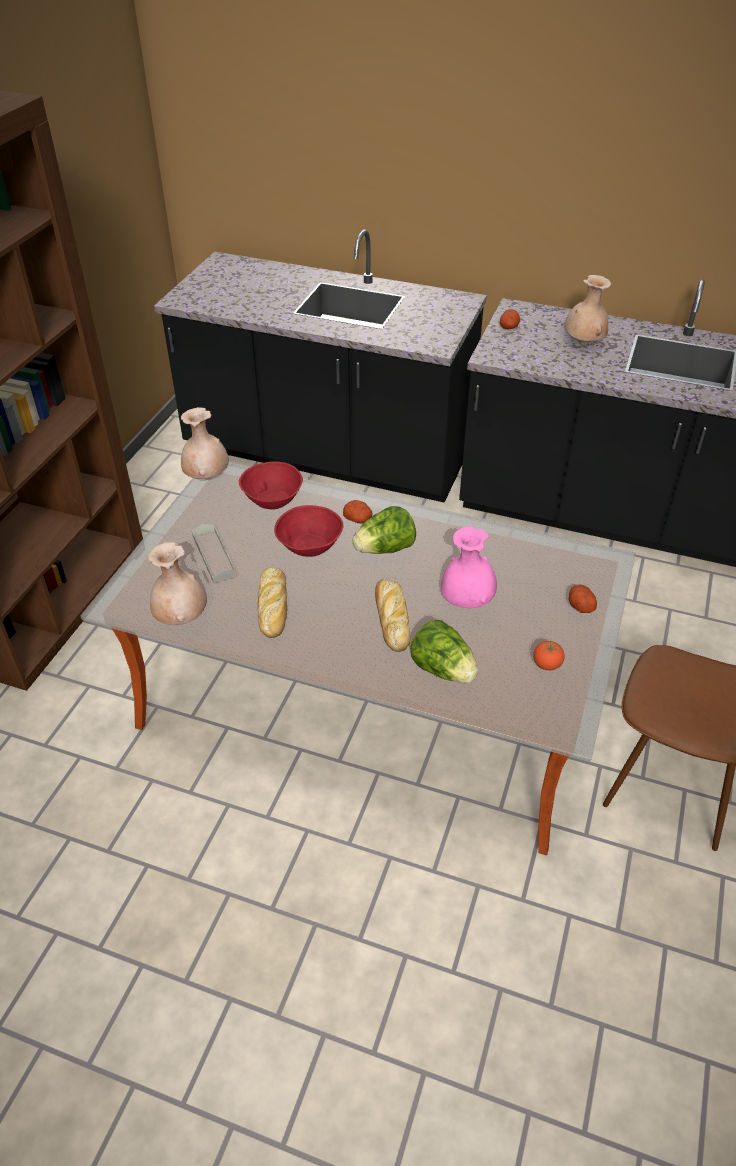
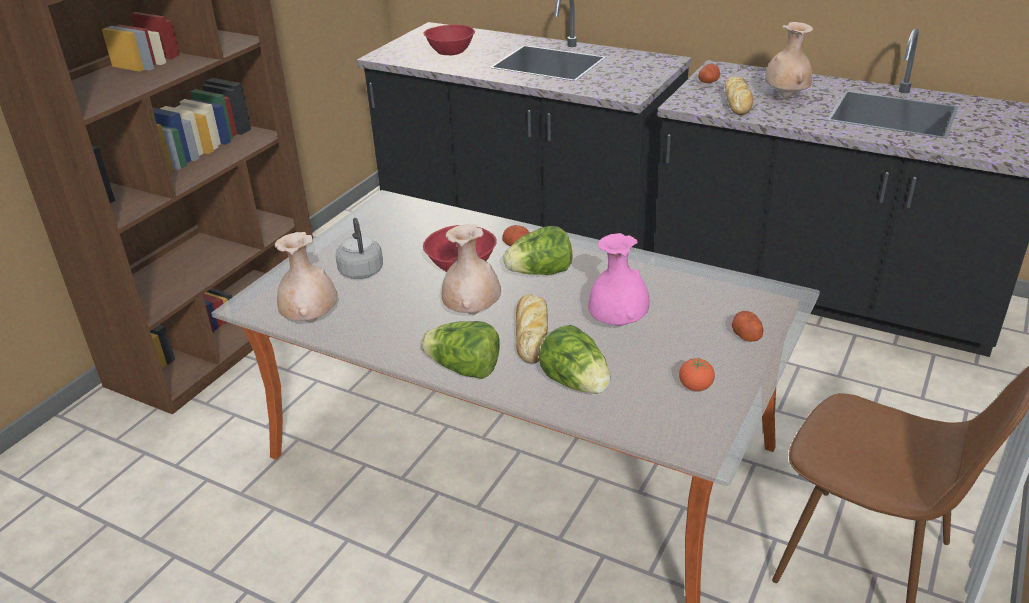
camera: 10 degrees right, 10 degrees down
(207, 477) = (374, 205): beige vase -> beige vase (472, 312)
(214, 556) = (361, 270): grey tray -> grey kettle
(273, 500) = (435, 226): red bowl -> red bowl (451, 52)
(273, 607) = (408, 316): bread -> bread (737, 102)
(339, 662) = (464, 369): none -> lettuce

